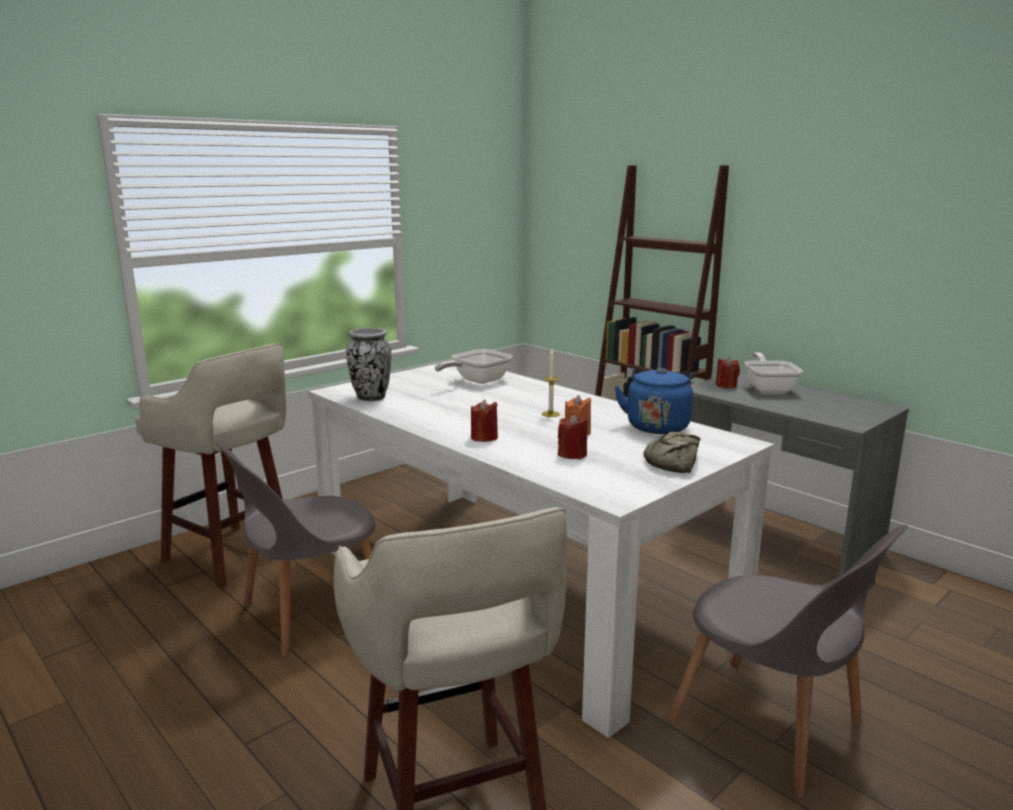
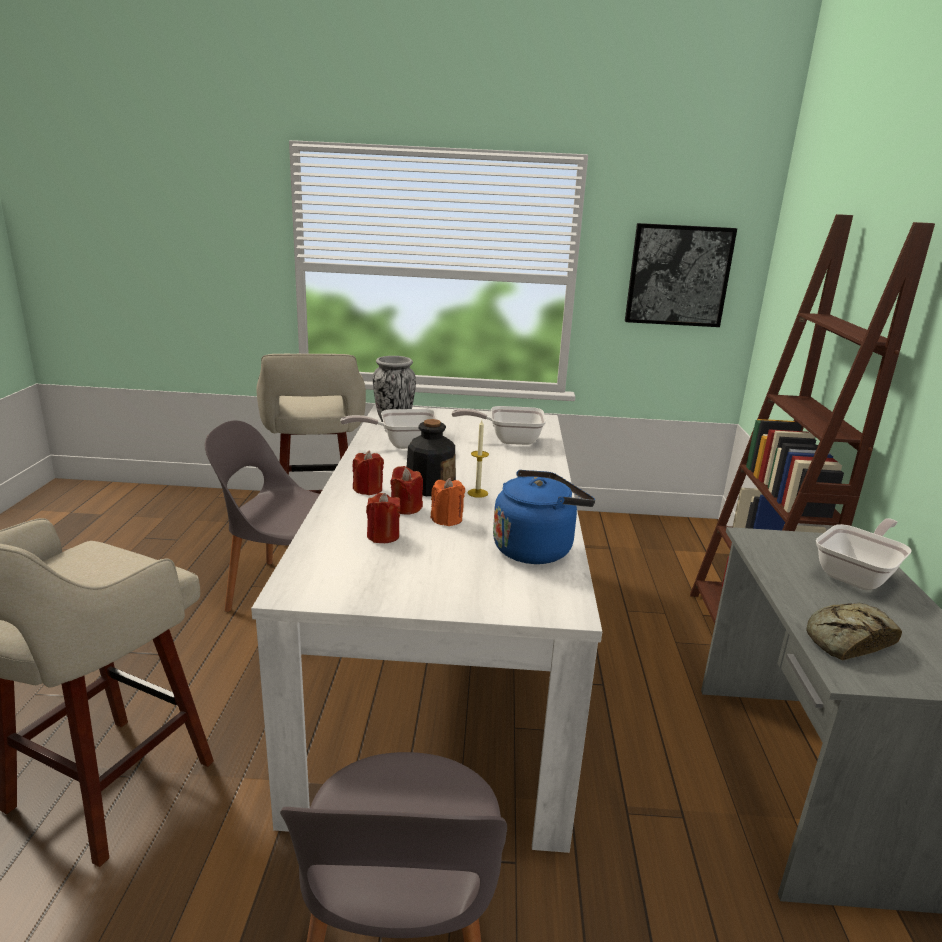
camera: 45 degrees right, 5 degrees up
(418, 406) = (402, 444): none -> frying pan
(472, 227) = (678, 275): none -> picture
(514, 421) = (430, 486): none -> bottle
(673, 462) = (438, 589): bread -> bread (847, 640)
(726, 385) = (802, 547): red candle -> red candle (406, 508)

